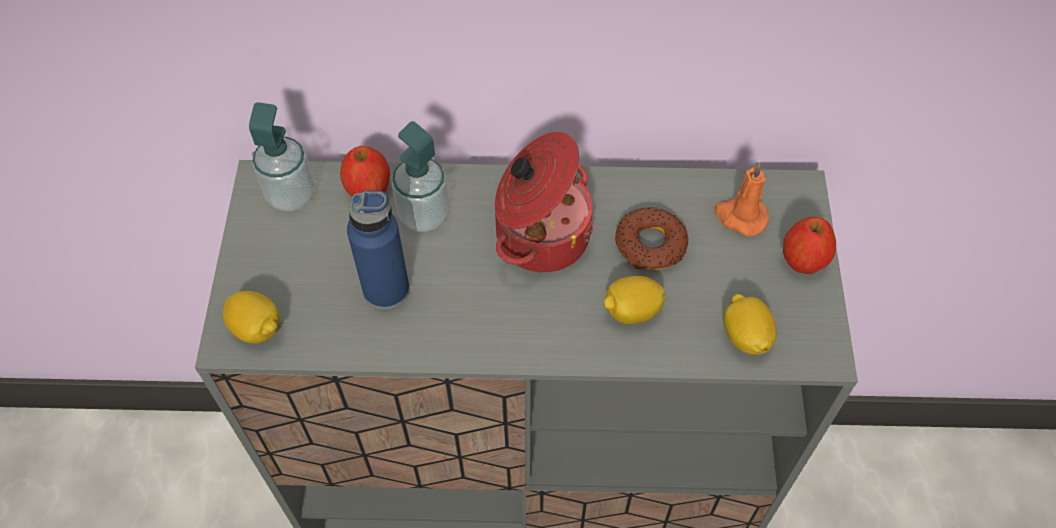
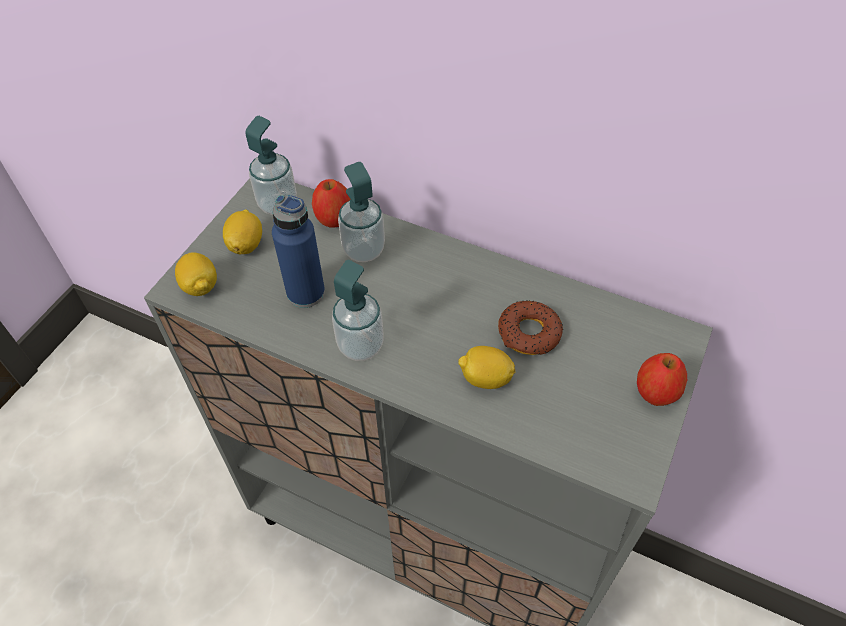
camera: 25 degrees right, 5 degrees down
(482, 326) = (360, 345): none -> soap dispenser
(540, 234) = (444, 294): cooking pot -> none
(740, 216) = (617, 338): orange candle -> none
(745, 336) = (571, 435): lemon -> lemon (246, 244)

